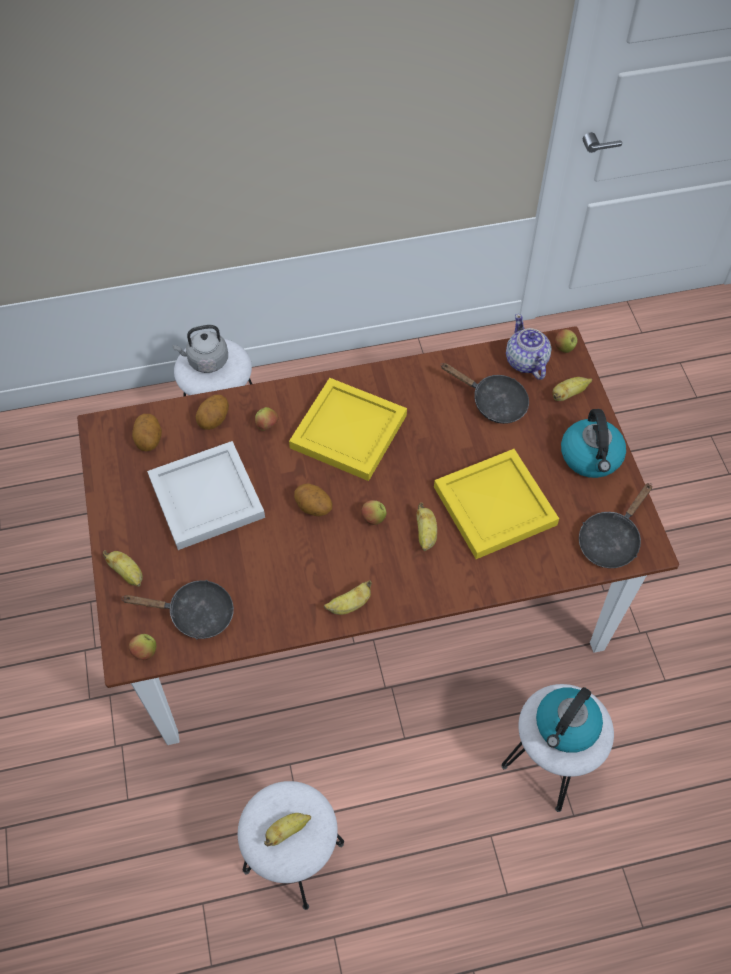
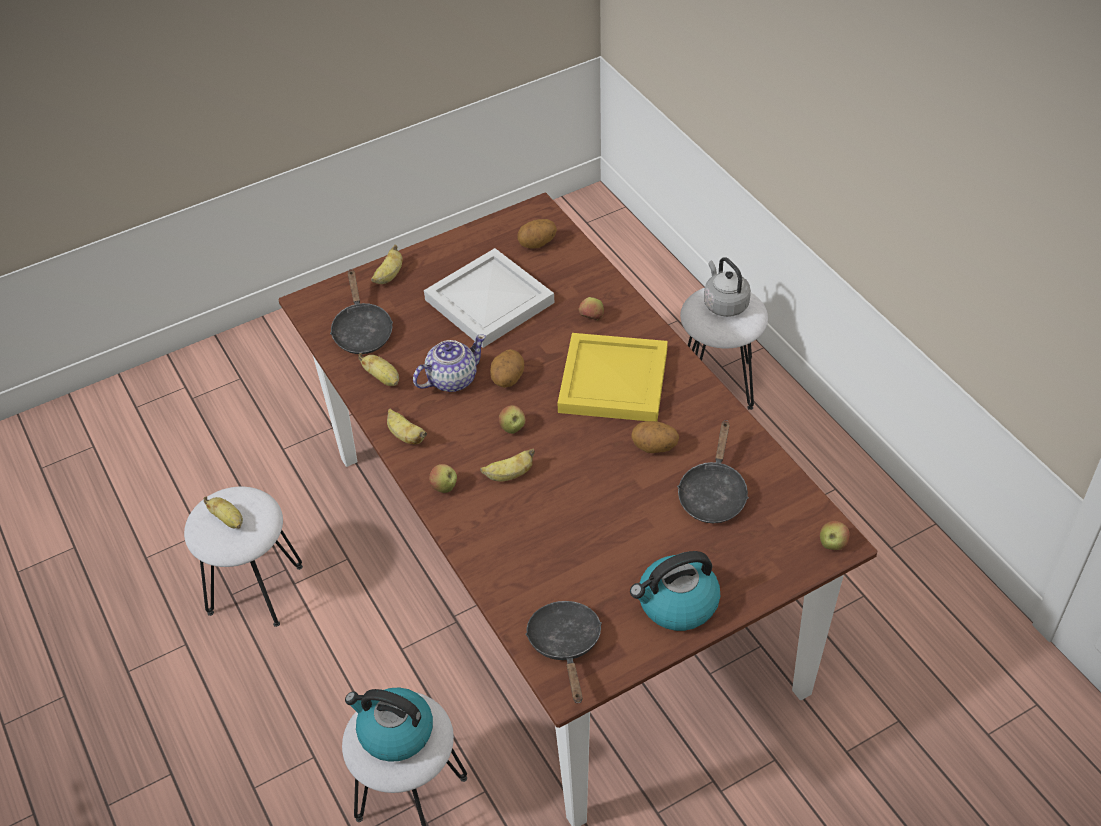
camera: 75 degrees right, 10 degrees down
(145, 652) = (314, 311): apple -> apple (444, 487)
(214, 420) = (581, 280): potato -> potato (654, 448)
(492, 505) = (569, 524): yellow tray -> none
(526, 362) = (789, 511): teapot -> teapot (451, 379)
(568, 394) = (761, 563): banana -> banana (383, 378)
(611, 540) = (566, 645): black frying pan -> black frying pan turned 60 degrees clockwise

